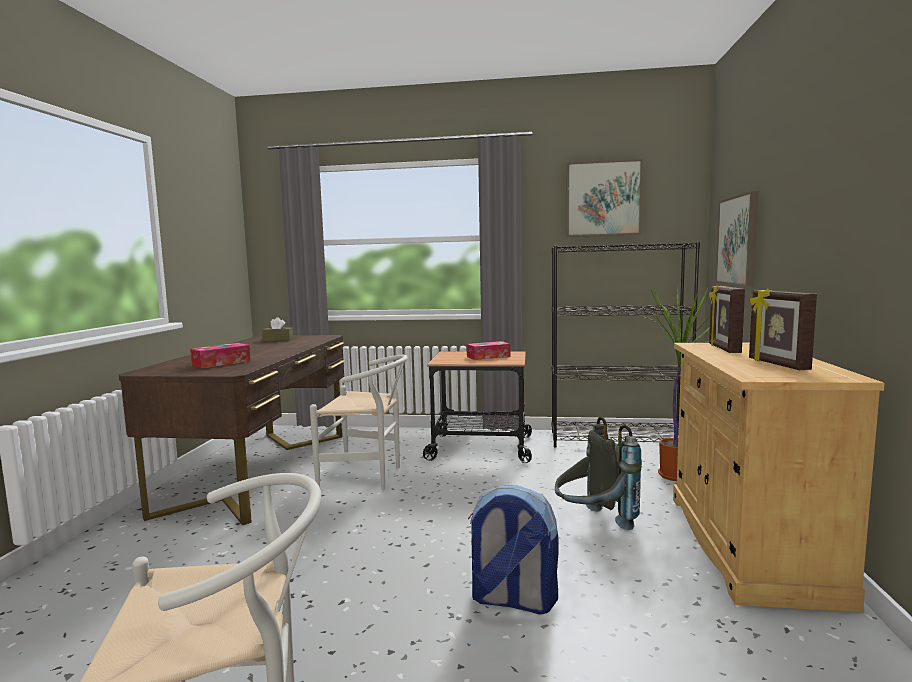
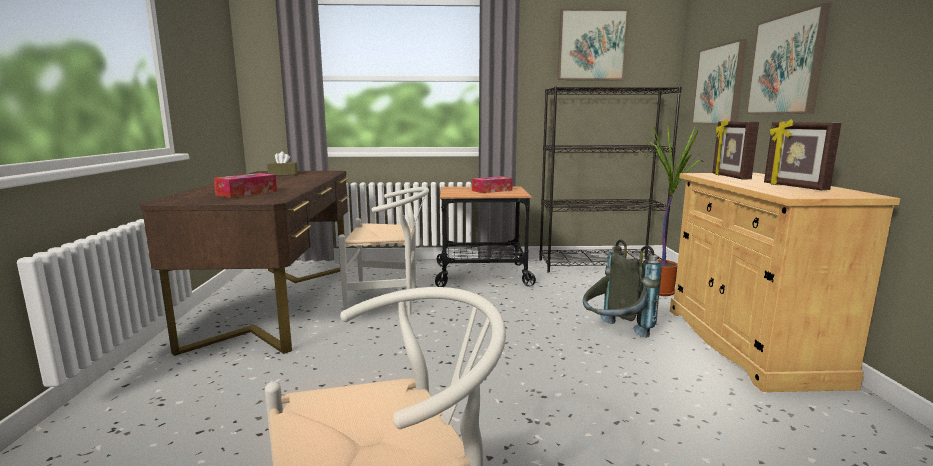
camera: 10 degrees left, 5 degrees up
(512, 600) = (577, 403): backpack -> none
(790, 222) = (787, 65): none -> picture

